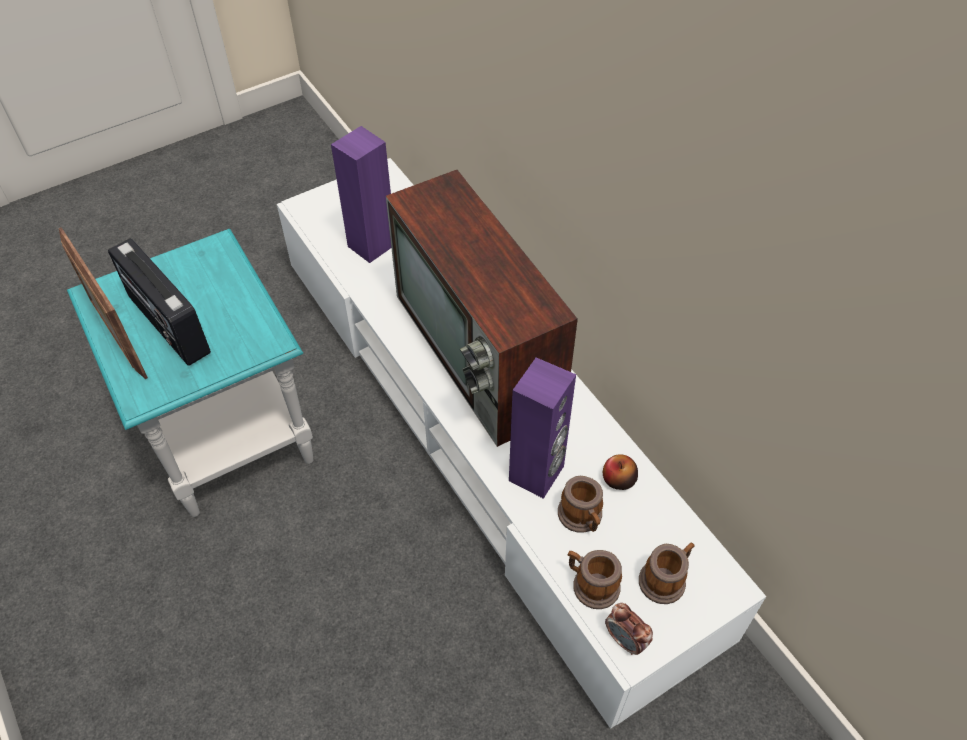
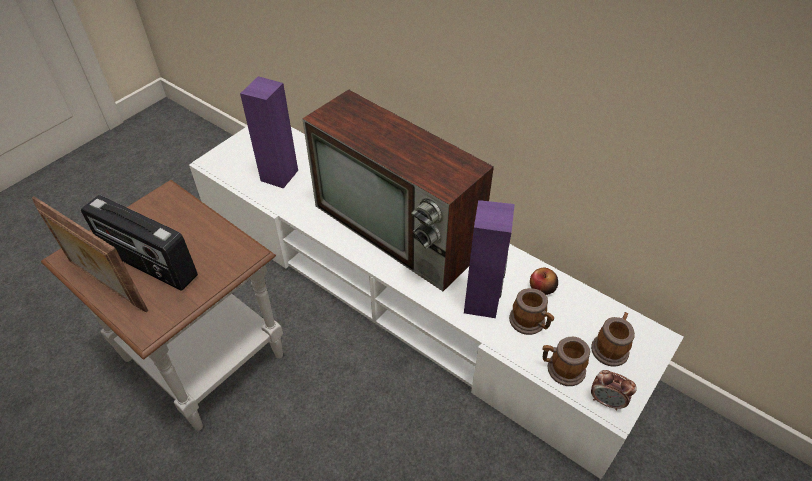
camera: 20 degrees left, 5 degrees down
(229, 437) = (205, 357): turquoise side table -> brown side table

